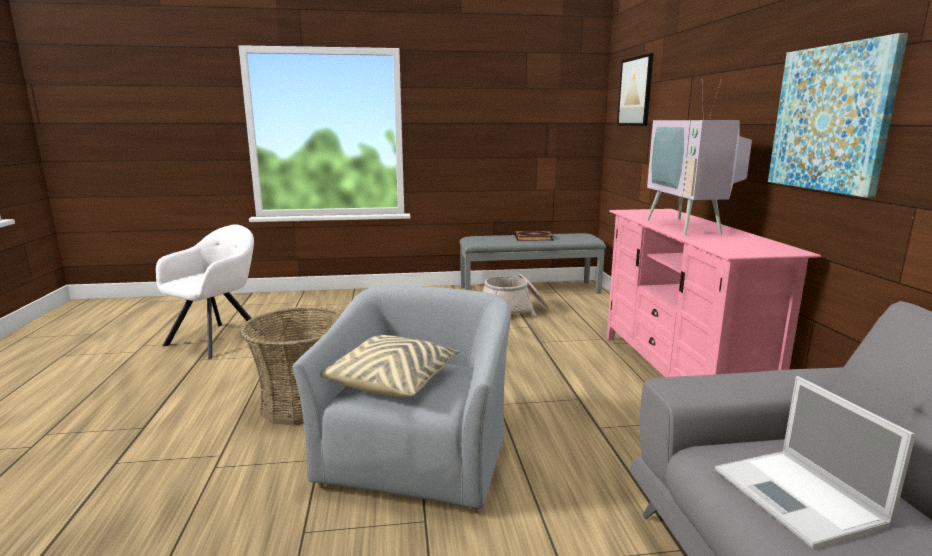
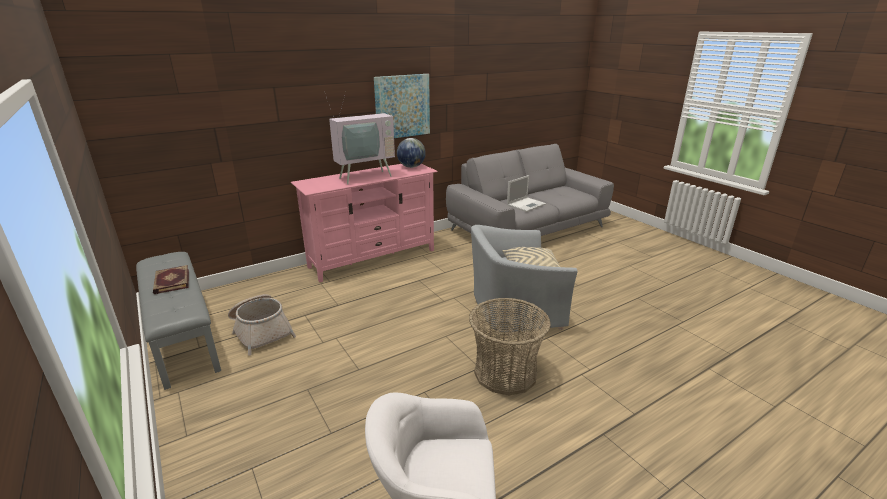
camera: 115 degrees left, 10 degrees up
(635, 92) = (172, 101): picture -> none
(758, 247) = (411, 167): none -> globe

